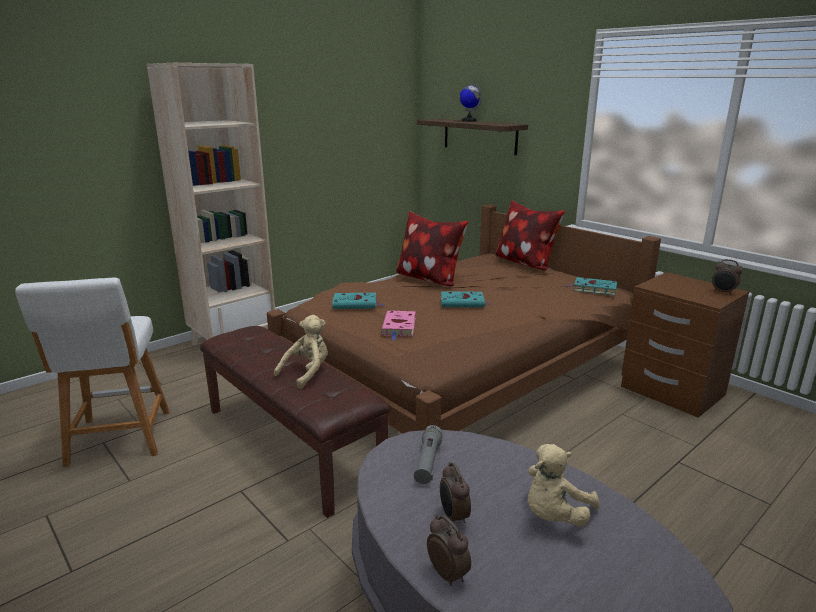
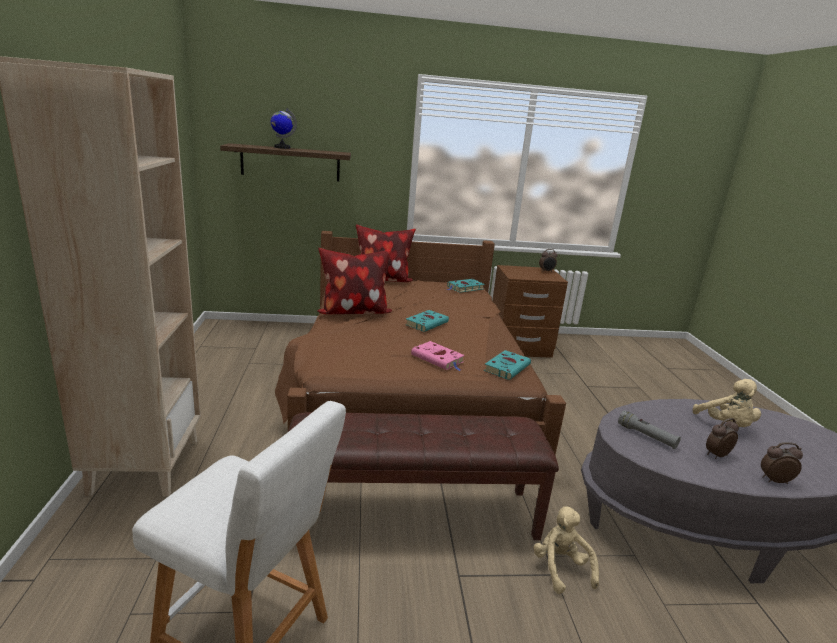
camera: 55 degrees left, 0 degrees up
(307, 373) = (453, 427): beige plush toy -> beige plush toy (561, 568)
(356, 304) = (363, 353): turquoise book -> turquoise book (507, 367)
(453, 517) = (716, 455): alarm clock -> alarm clock turned 135 degrees clockwise

